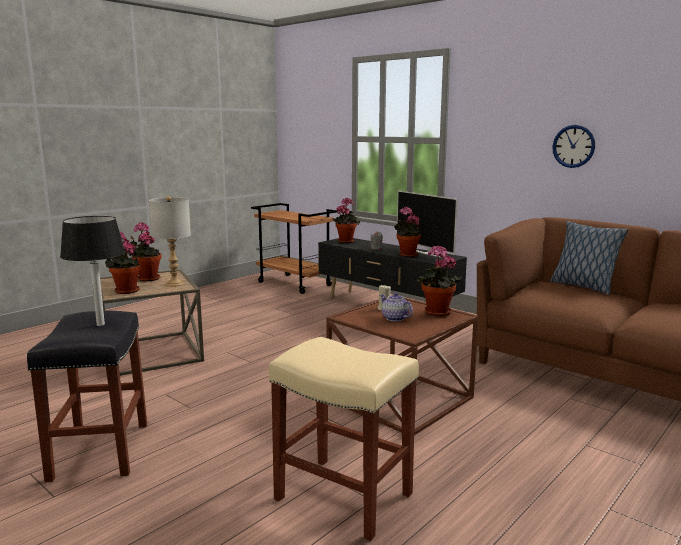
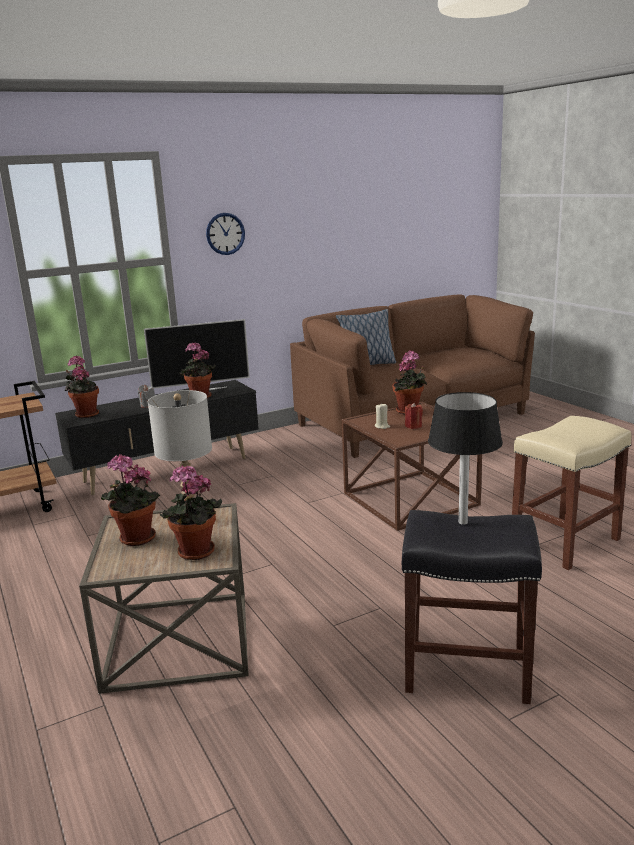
camera: 70 degrees left, 5 degrees up
(394, 318) = (413, 426): teapot -> red candle
(573, 146) = (302, 249): wall clock -> wall clock (225, 233)

